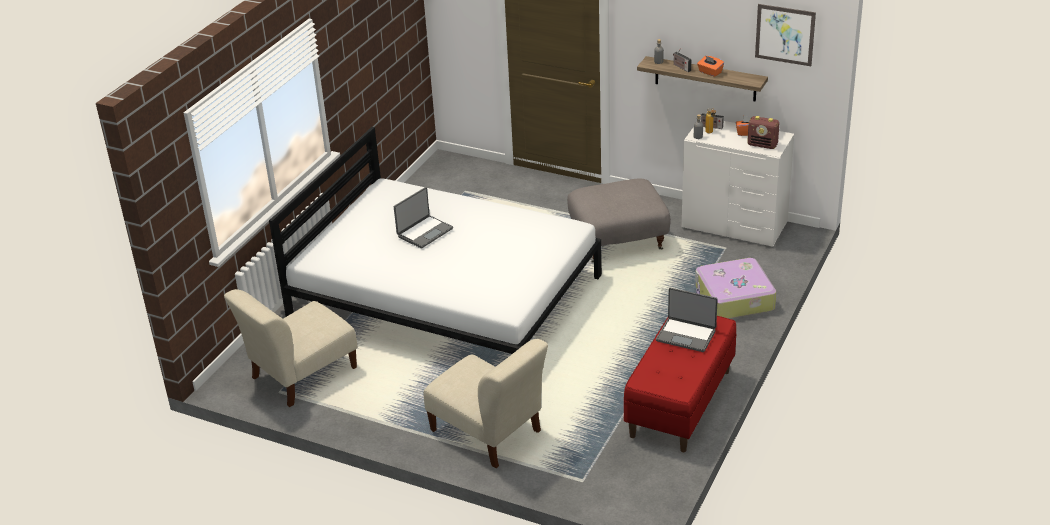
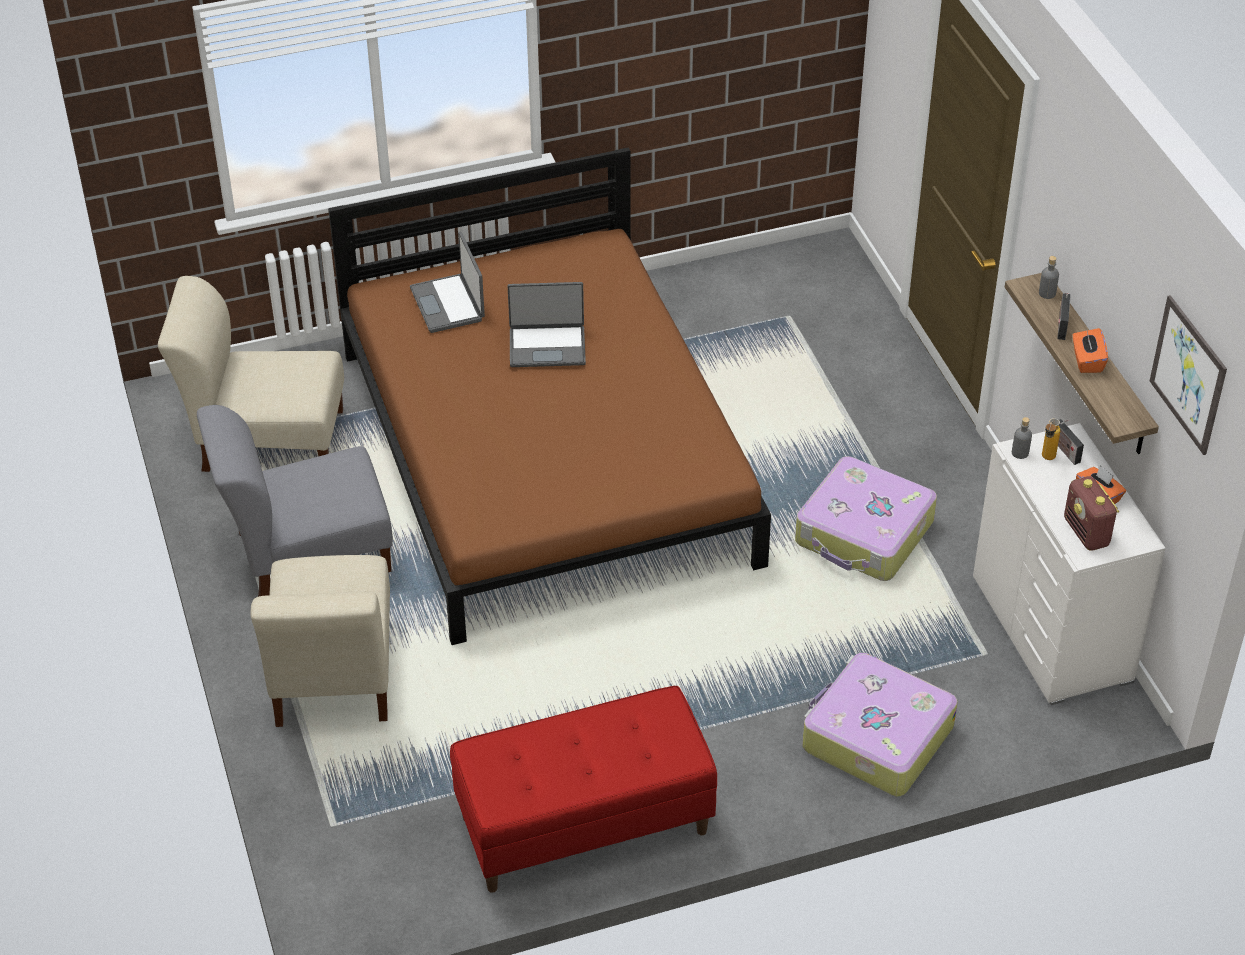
camera: 45 degrees right, 10 degrees up
(397, 401) = (306, 554): none -> grey chair
(446, 298) = (548, 456): white bed -> brown bed
(618, 241) = (864, 533): grey ottoman -> suitcase
(686, 335) = (624, 736): laptop -> laptop (449, 304)

